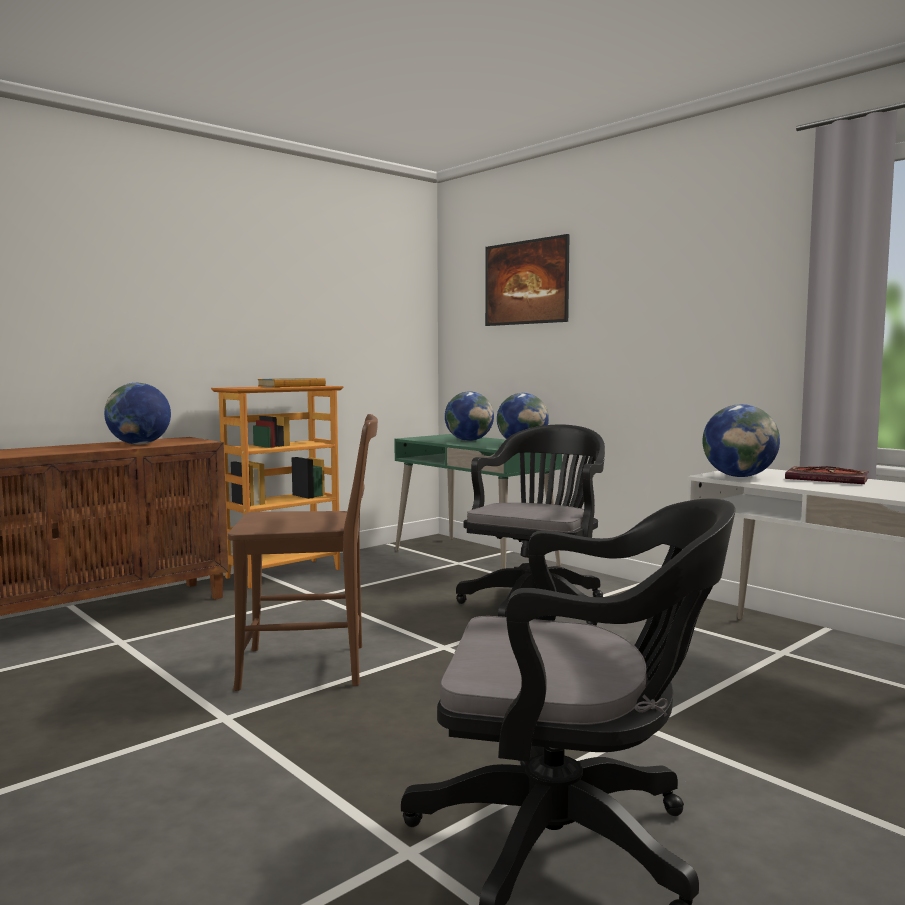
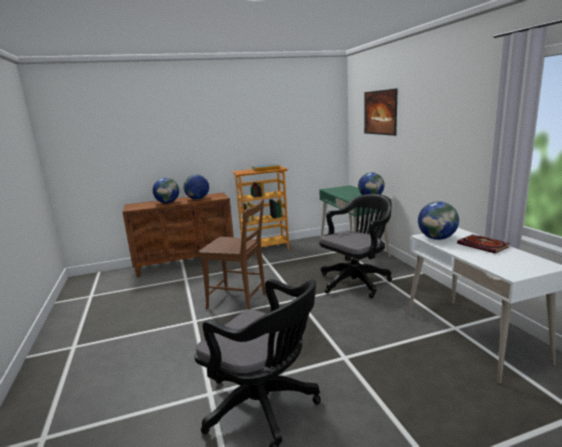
camera: 25 degrees right, 10 degrees up
(469, 440) = (350, 192): globe -> globe (167, 203)

